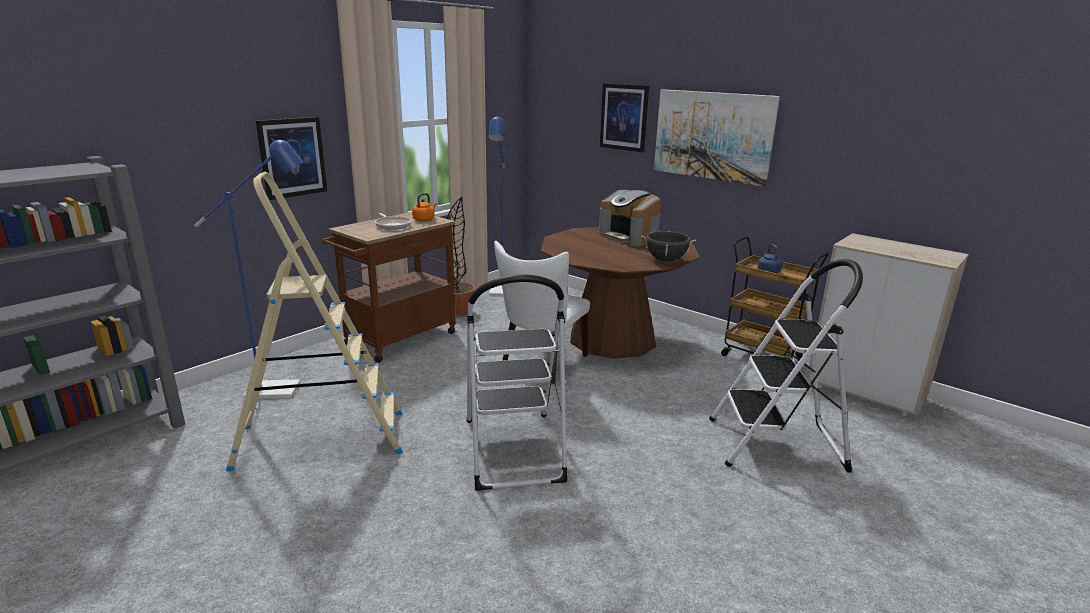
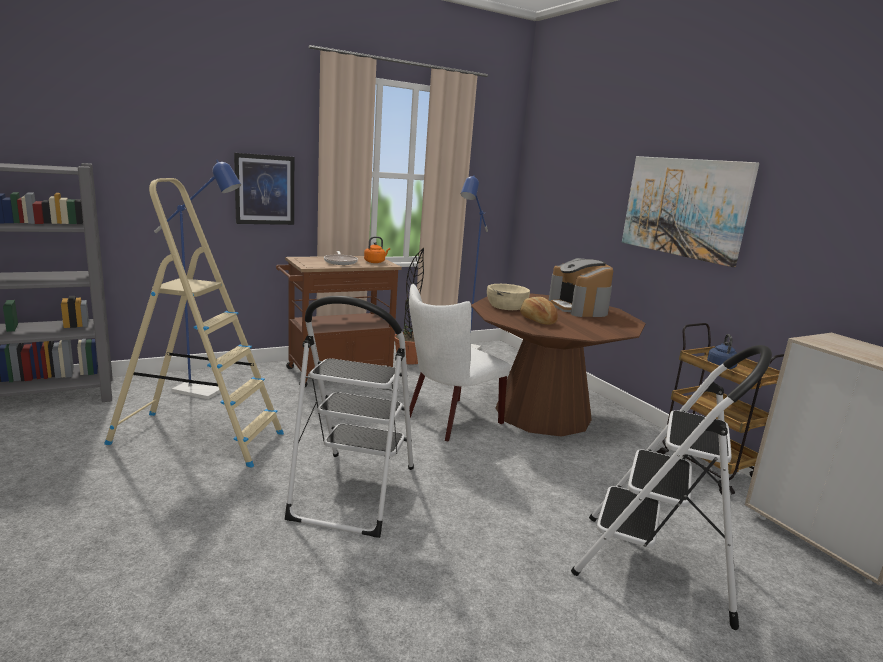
camera: 20 degrees right, 5 degrees down
(571, 246) = (506, 306): none -> beige bowl
(611, 256) = (537, 320): none -> bread
(624, 117) = (601, 186): picture -> none
(666, 260) = (594, 332): black cooking pot -> none

